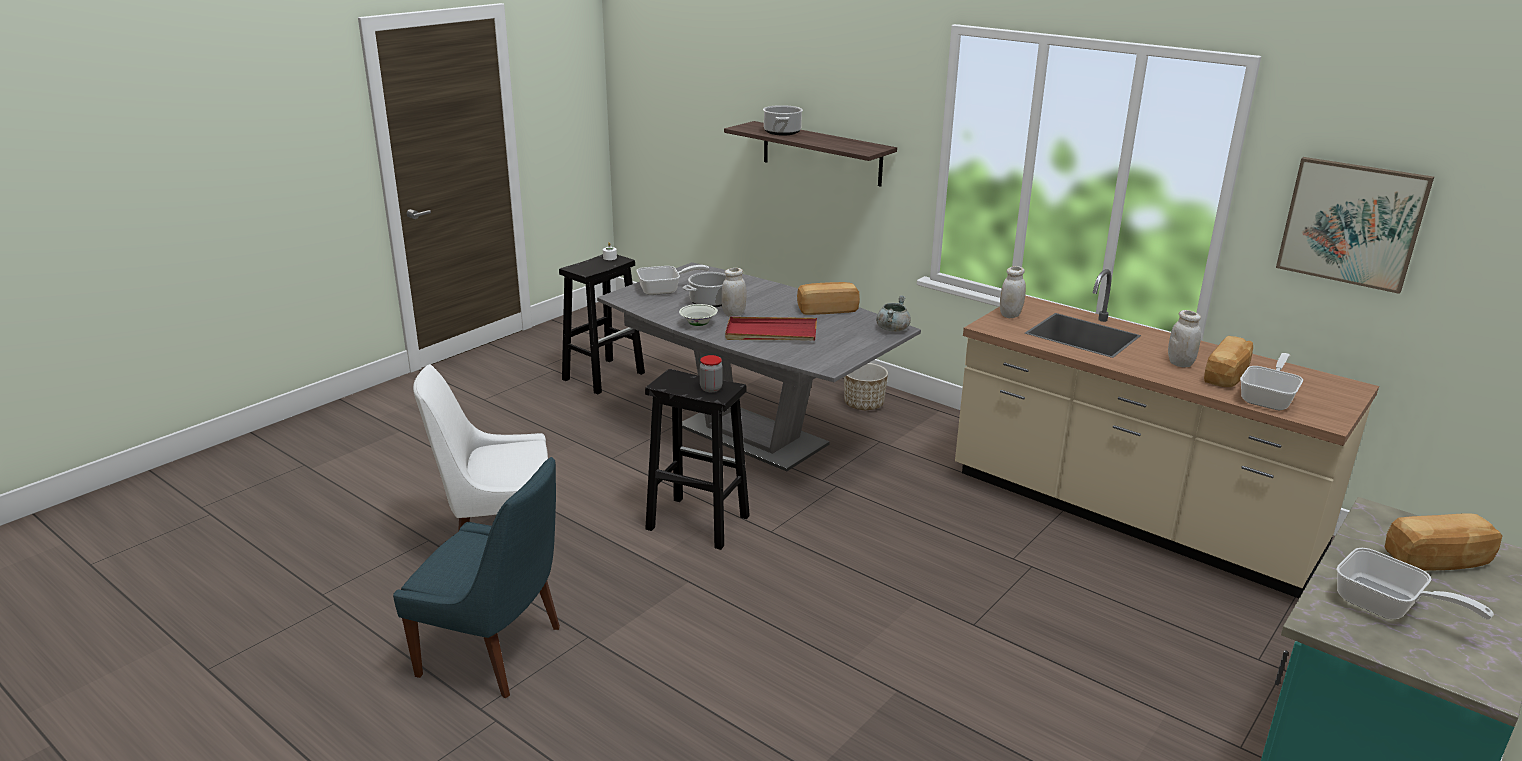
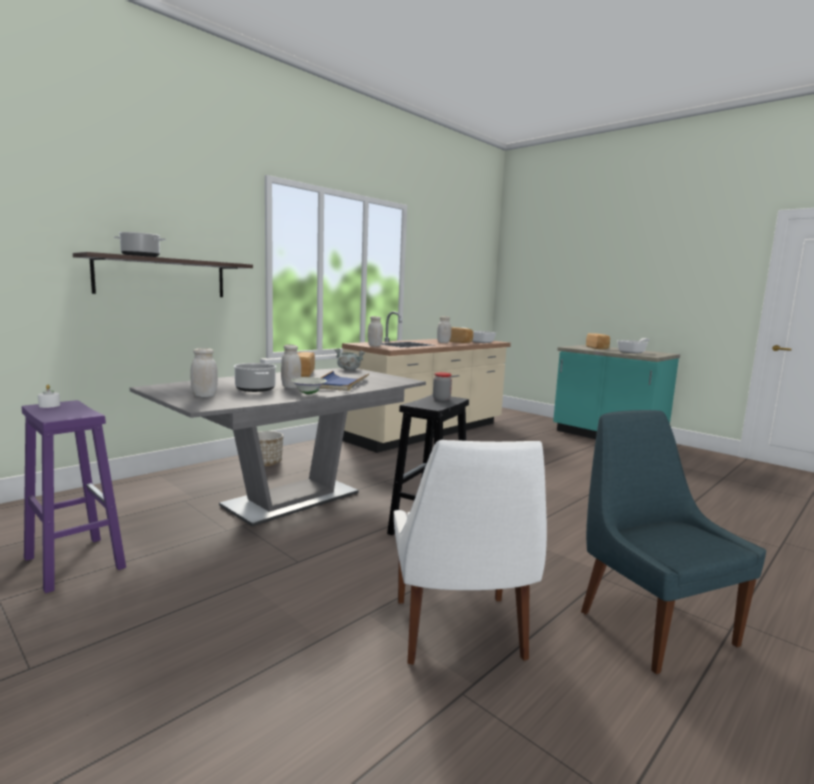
camera: 85 degrees left, 15 degrees down
(495, 652) = (652, 625): blue chair -> blue chair turned 45 degrees counterclockwise
(604, 376) = (73, 562): black stool -> purple stool
(665, 290) = (204, 396): frying pan -> white jar
(771, 333) = (340, 384): red tray -> blue tray
(1352, 223) = (438, 276): picture -> none

